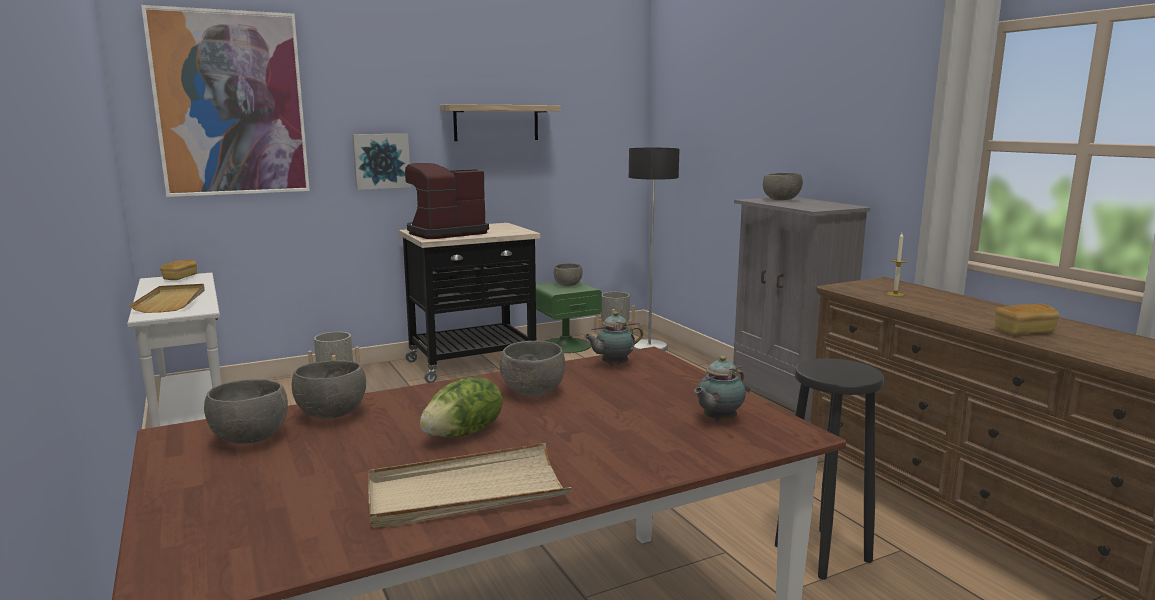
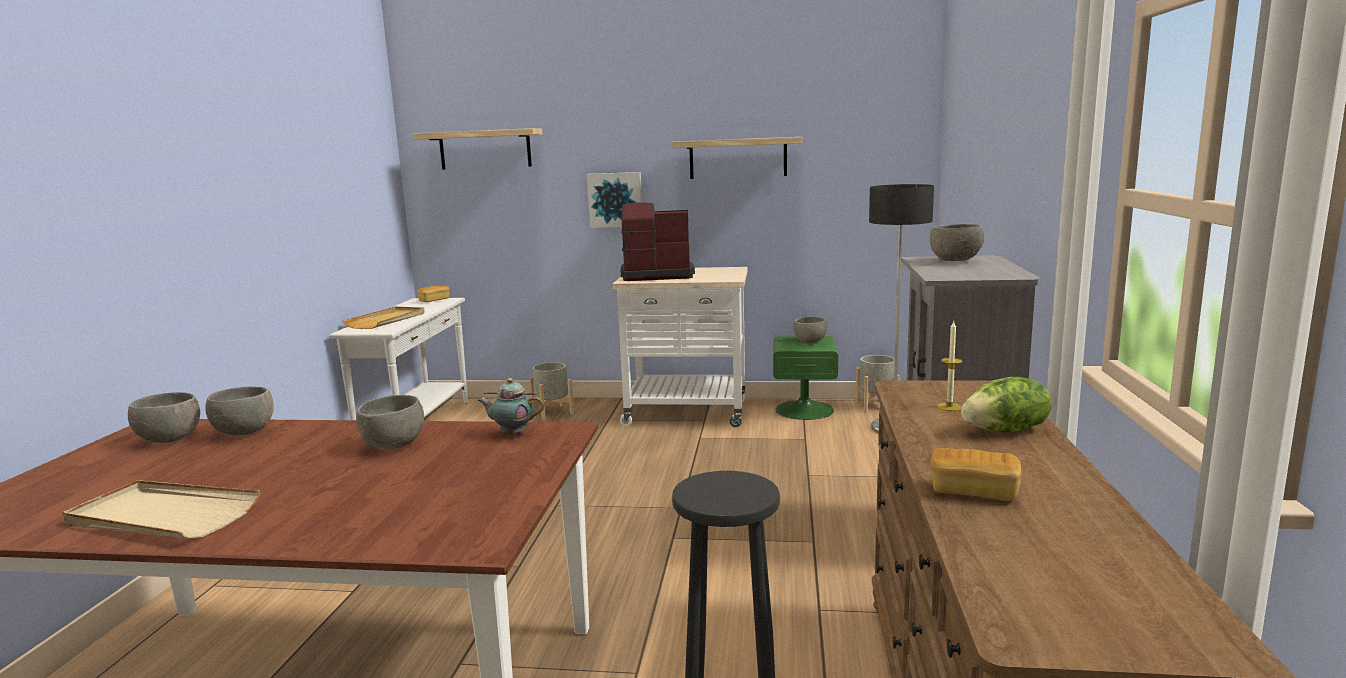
camera: 35 degrees right, 0 degrees up
(230, 104) = (485, 149): picture -> shelf
(464, 433) = (272, 469): lettuce -> lettuce (1006, 431)
(472, 363) = (687, 413): black cart -> white cart
(717, 420) = (453, 510): teapot -> none

